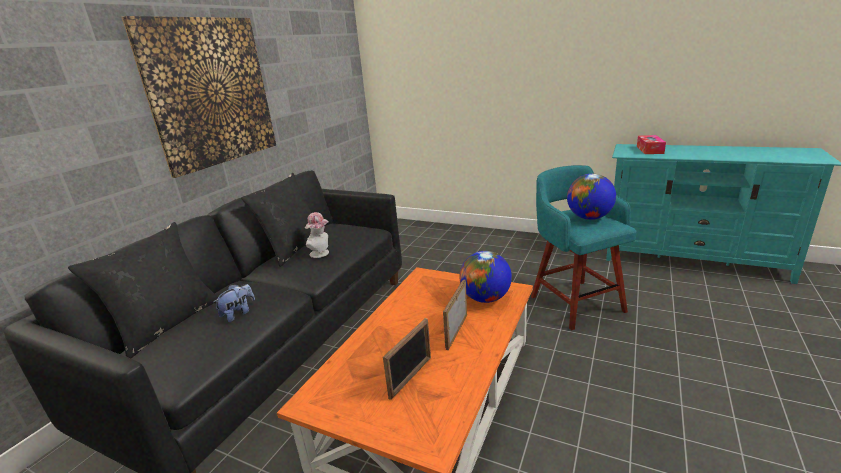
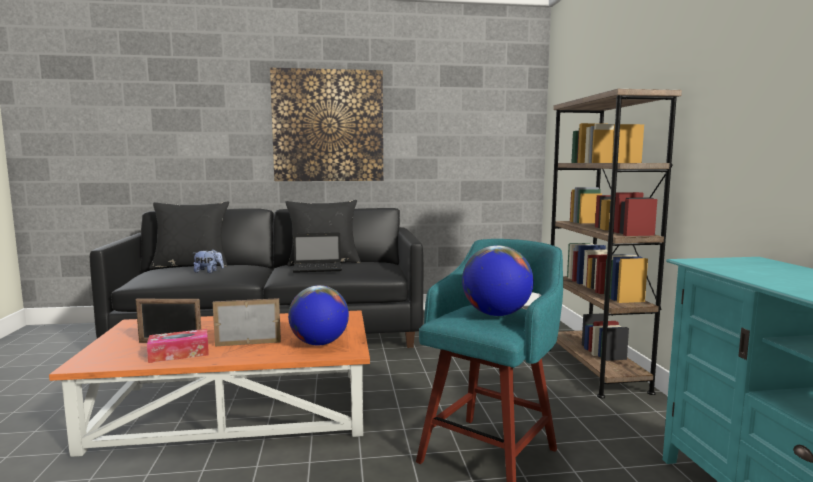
camera: 55 degrees right, 15 degrees down
(321, 253) = (318, 268): hat -> laptop
(498, 238) = (594, 369): none -> brown bookcase
(650, 150) = (765, 269): tissue box -> tissue box (179, 354)

